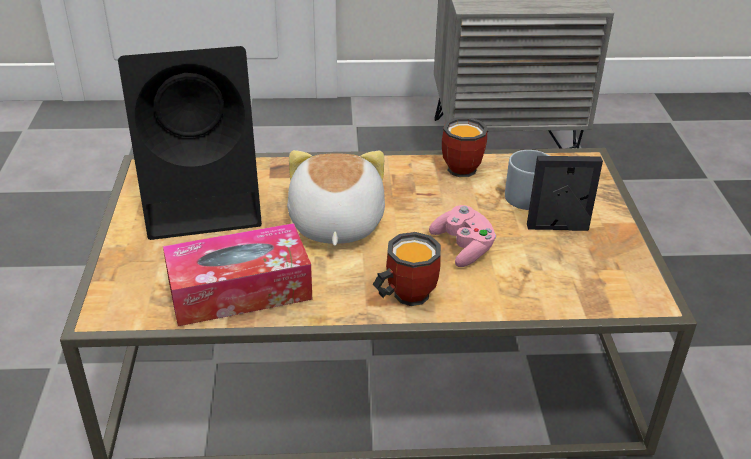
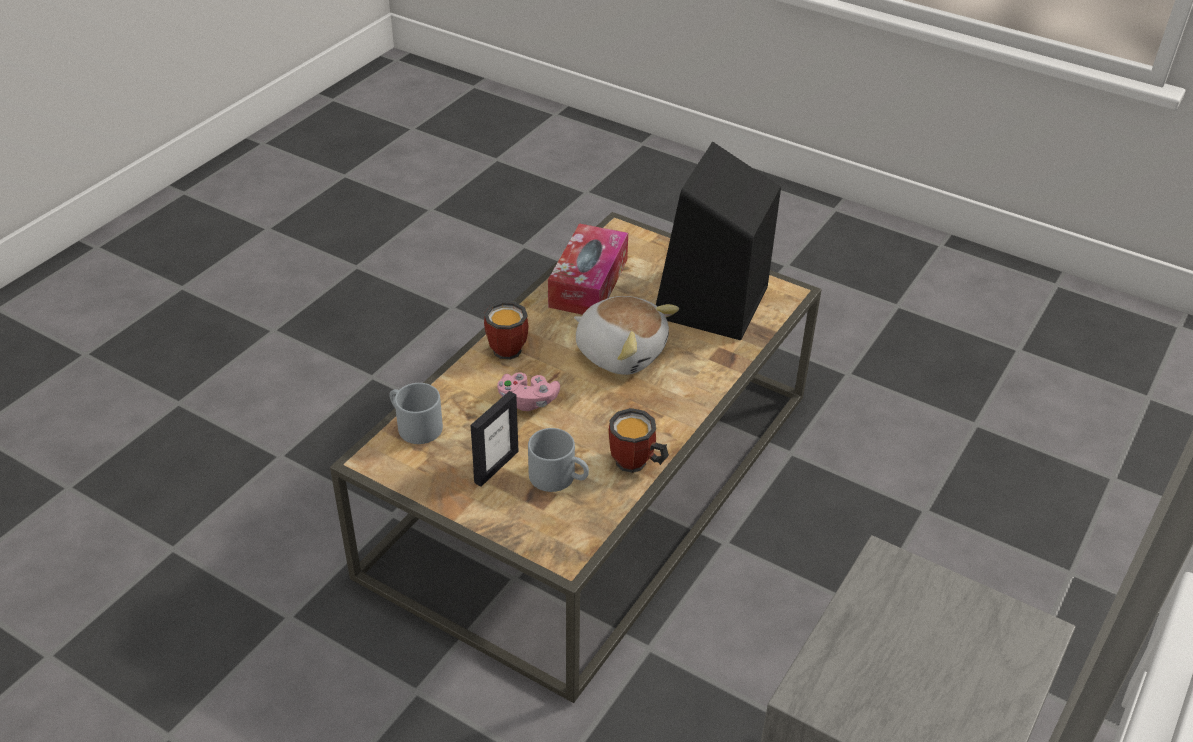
camera: 125 degrees right, 5 degrees up
(583, 298) = (413, 426): none -> grey mug

